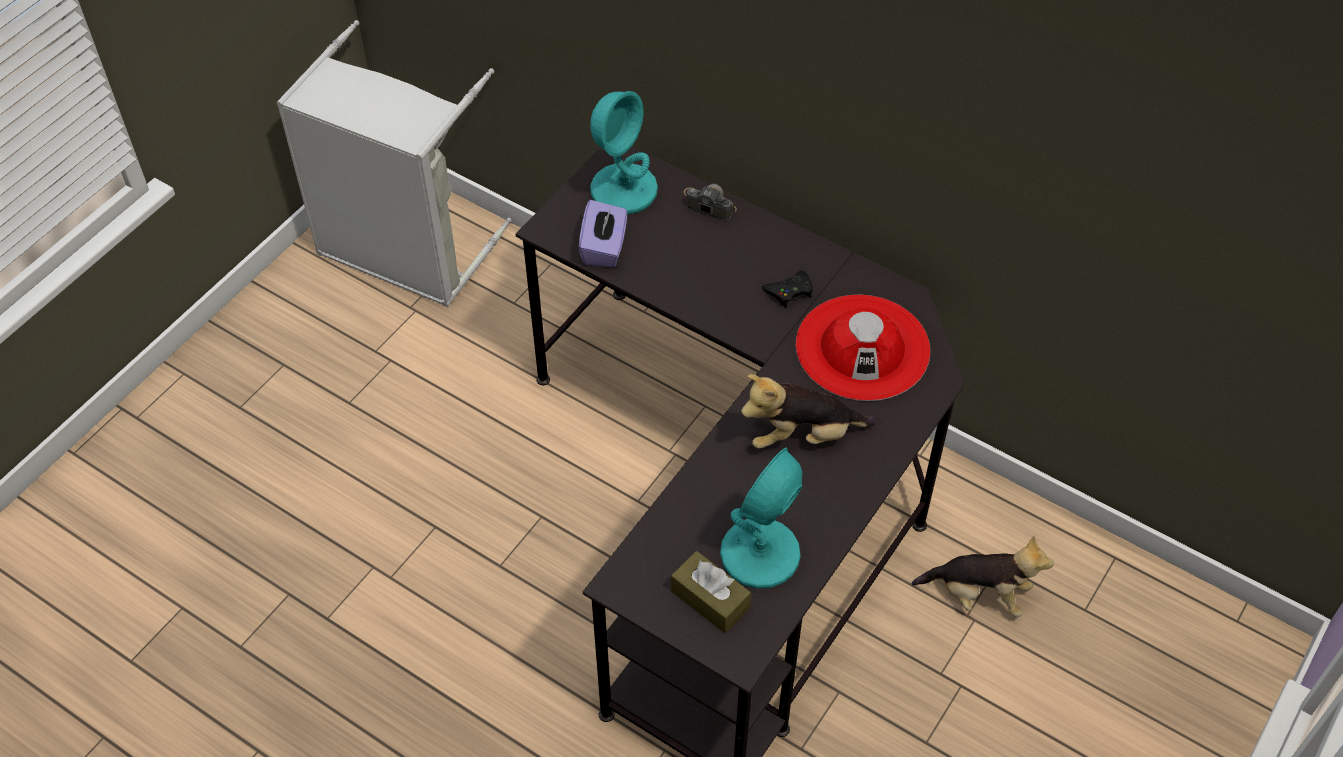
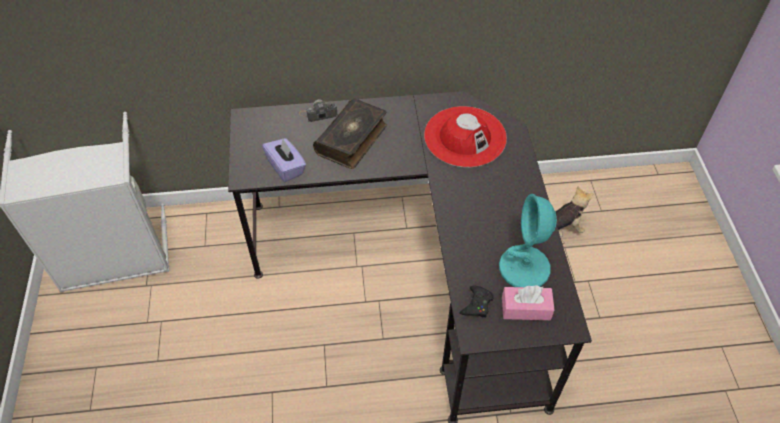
camera: 40 degrees left, 0 degrees up
(624, 189) = (266, 132): turquoise table lamp -> none
(710, 599) = (526, 308): brown tissue box -> pink tissue box
(716, 262) = (352, 140): none -> book
(789, 291) = (403, 131): black game controller -> black game controller (477, 304)
(802, 435) = (482, 196): plush toy -> none

